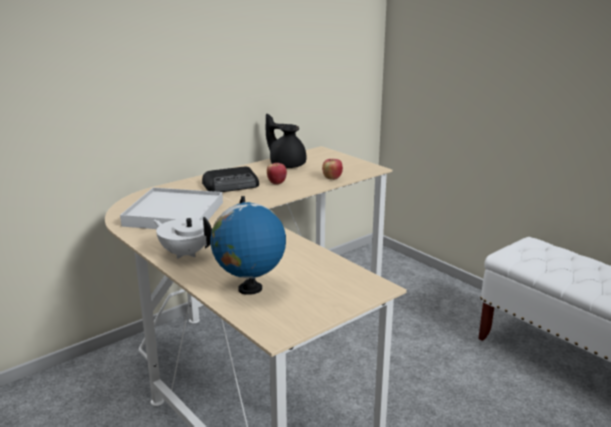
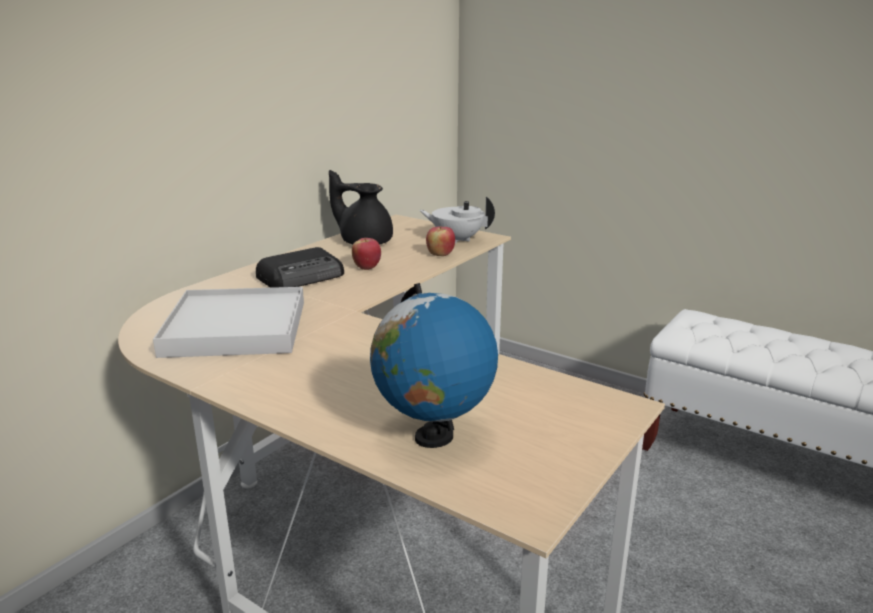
camera: 15 degrees left, 0 degrees up
(185, 253) = (290, 390): white teapot -> white teapot (457, 239)

